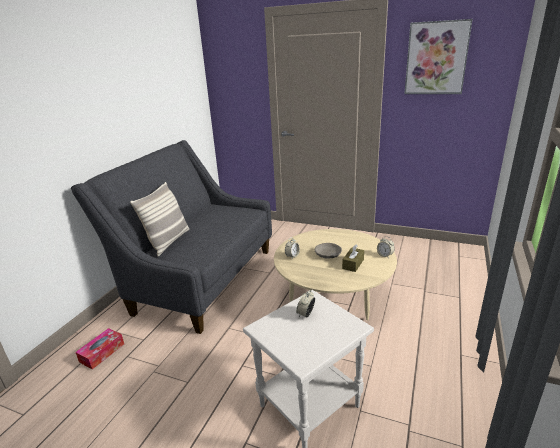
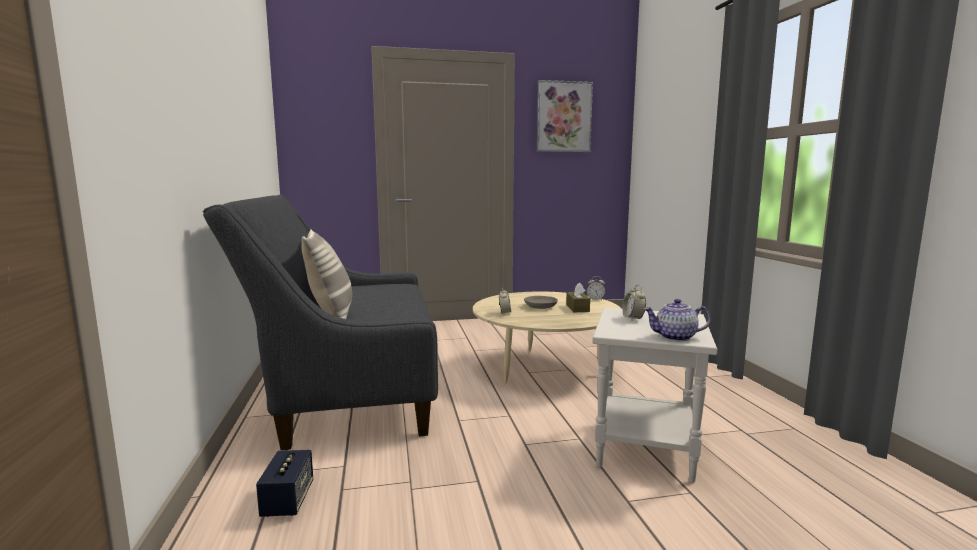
camera: 35 degrees left, 15 degrees down
(102, 352) = (288, 500): tissue box -> speaker
(292, 352) = (675, 337): none -> teapot

